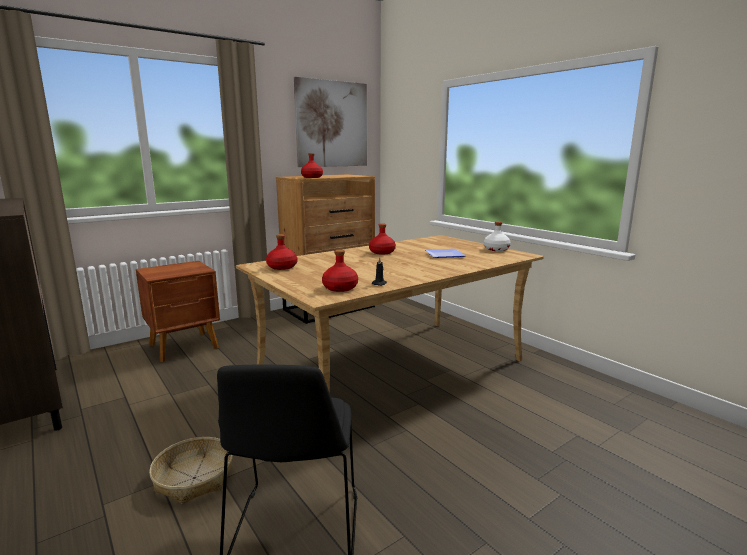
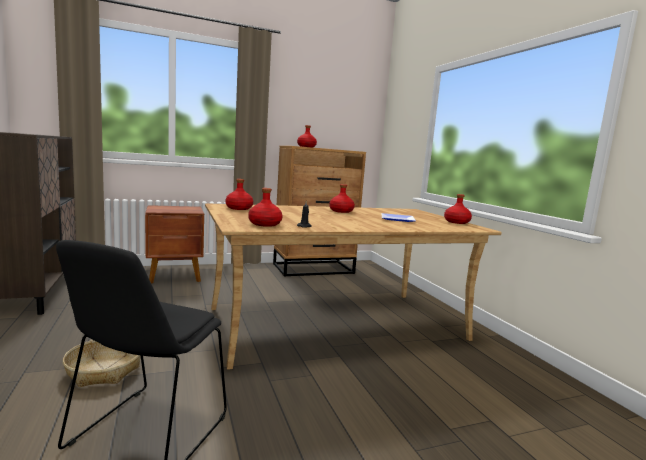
camera: 15 degrees right, 5 degrees down
(332, 124) = (337, 106): picture -> none
(496, 249) = (456, 222): white bottle -> red bottle

